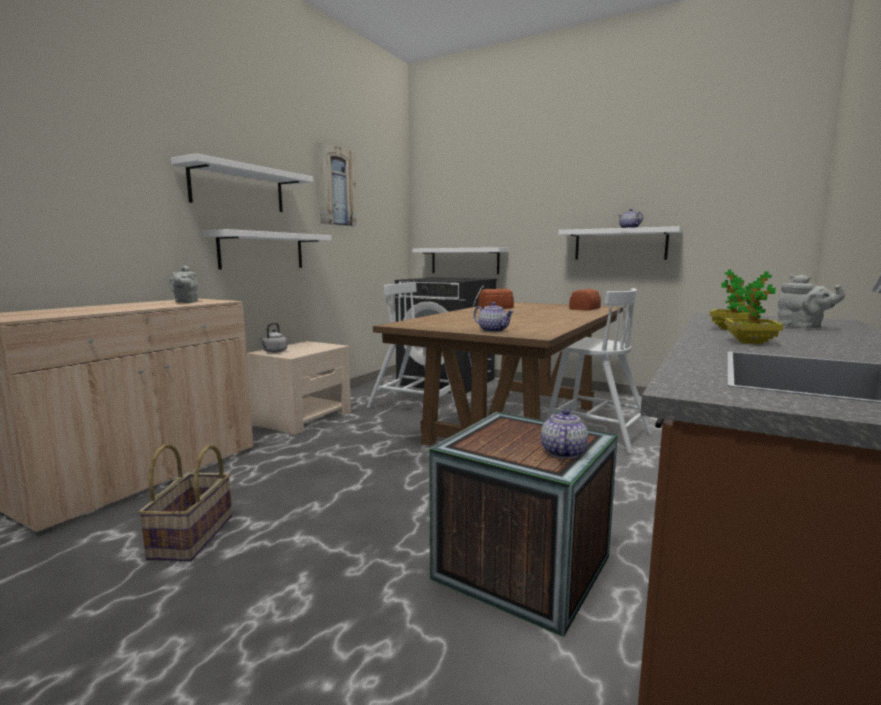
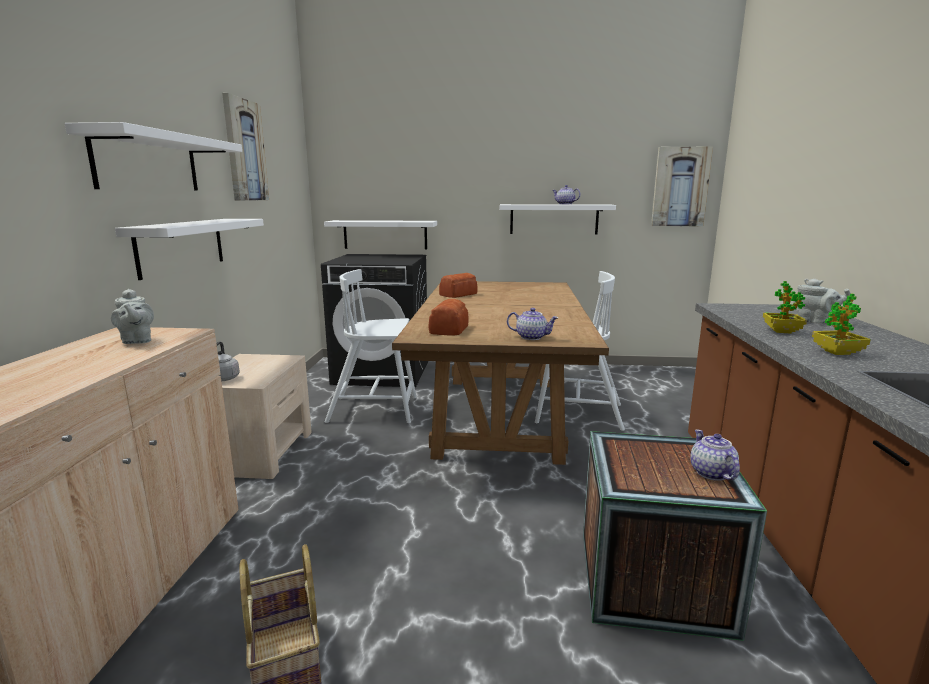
camera: 25 degrees left, 5 degrees up
(584, 309) = (541, 289): bread -> bread (448, 330)
(767, 206) = (680, 187): none -> picture

